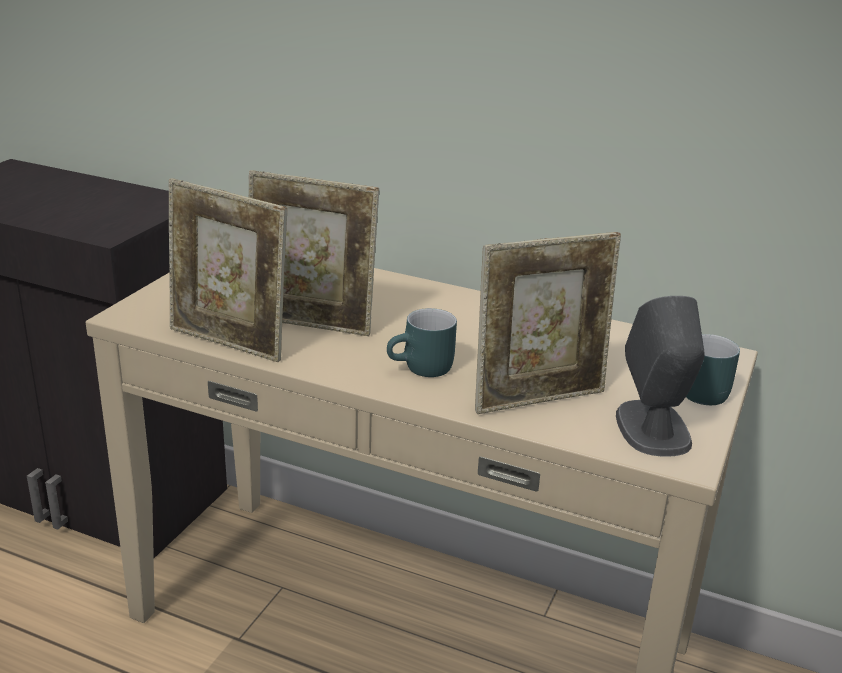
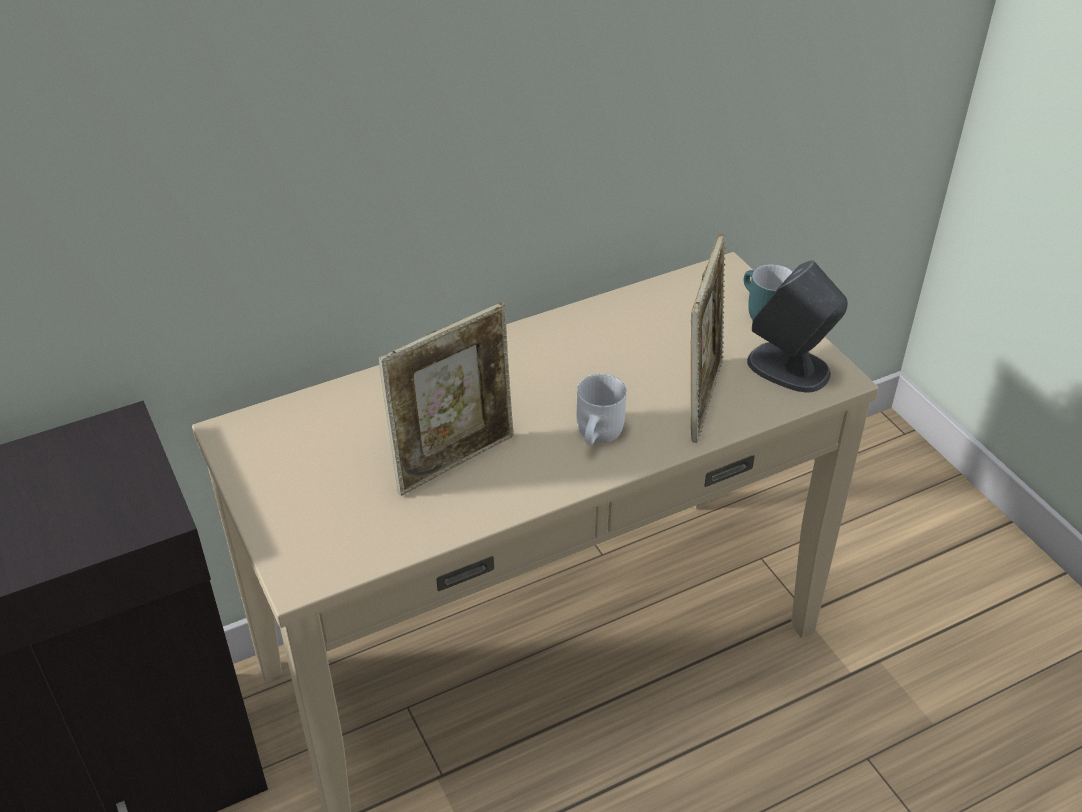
camera: 50 degrees left, 15 degrees up
(229, 343) = (435, 530): picture frame -> none
(422, 370) = (601, 435): turquoise mug -> white mug

